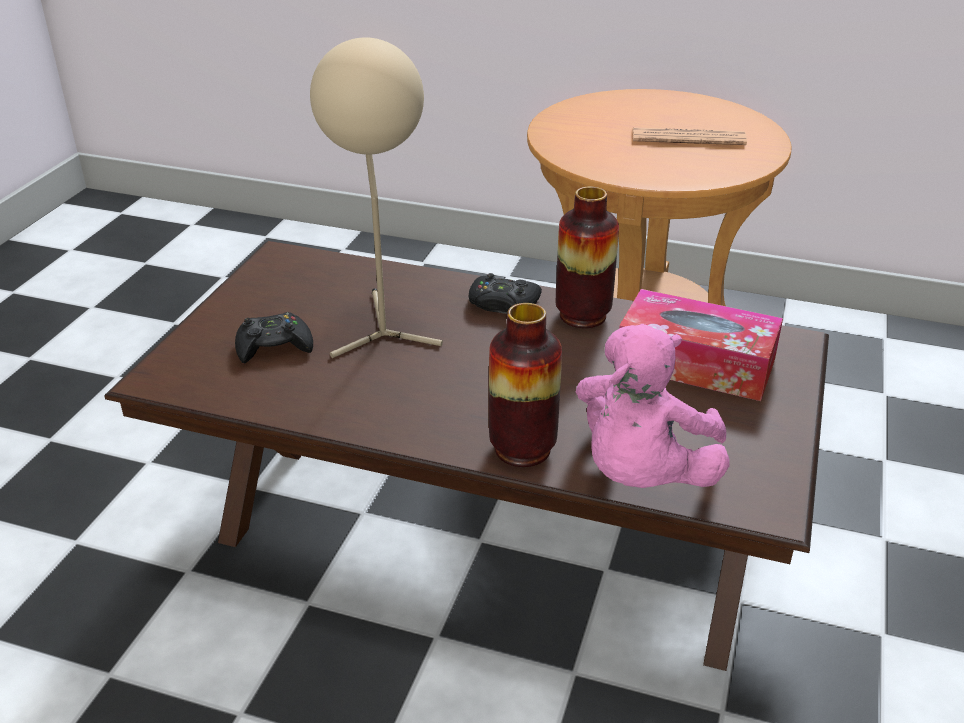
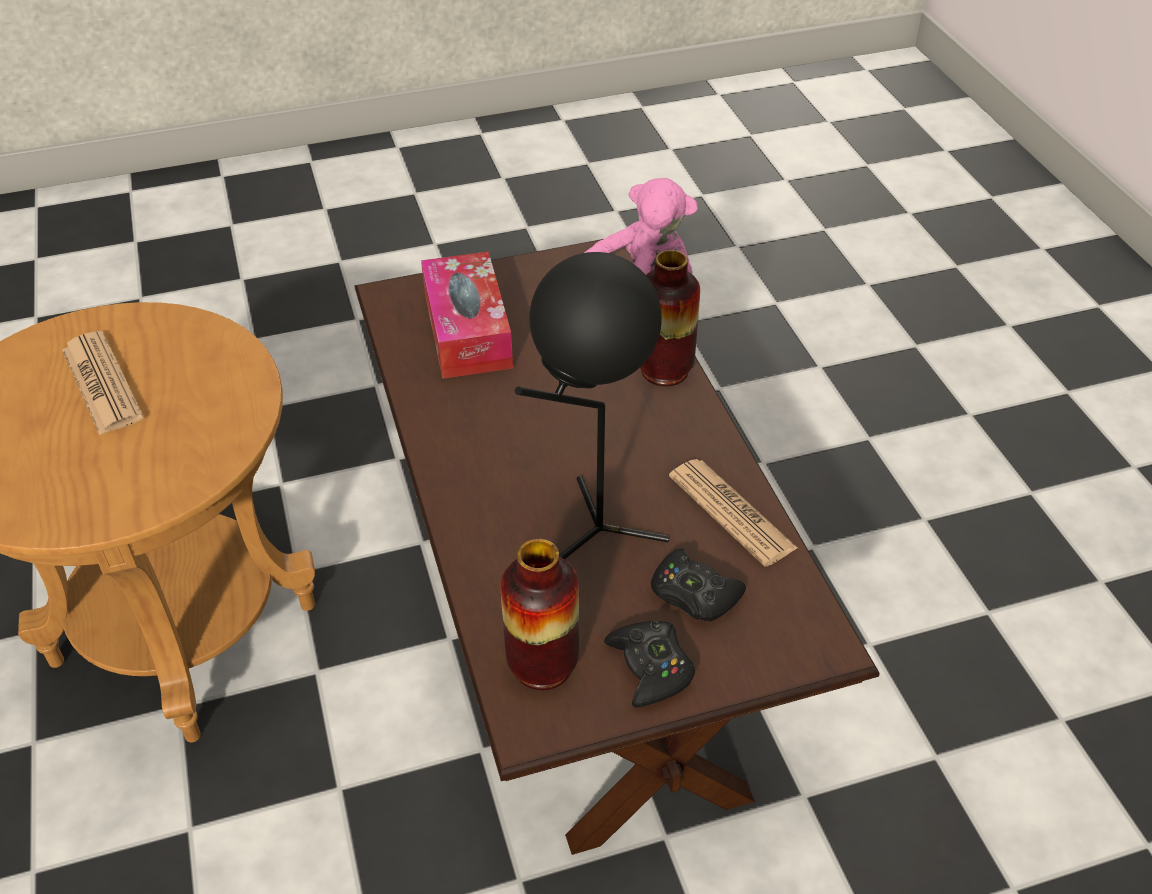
camera: 125 degrees left, 10 degrees up
(316, 399) = (731, 512): none -> newspaper
(381, 328) = (591, 536): beige table lamp -> black table lamp
(503, 303) = (471, 477): black game controller -> black game controller (650, 668)
(582, 316) = (448, 417): vase -> vase (542, 665)

